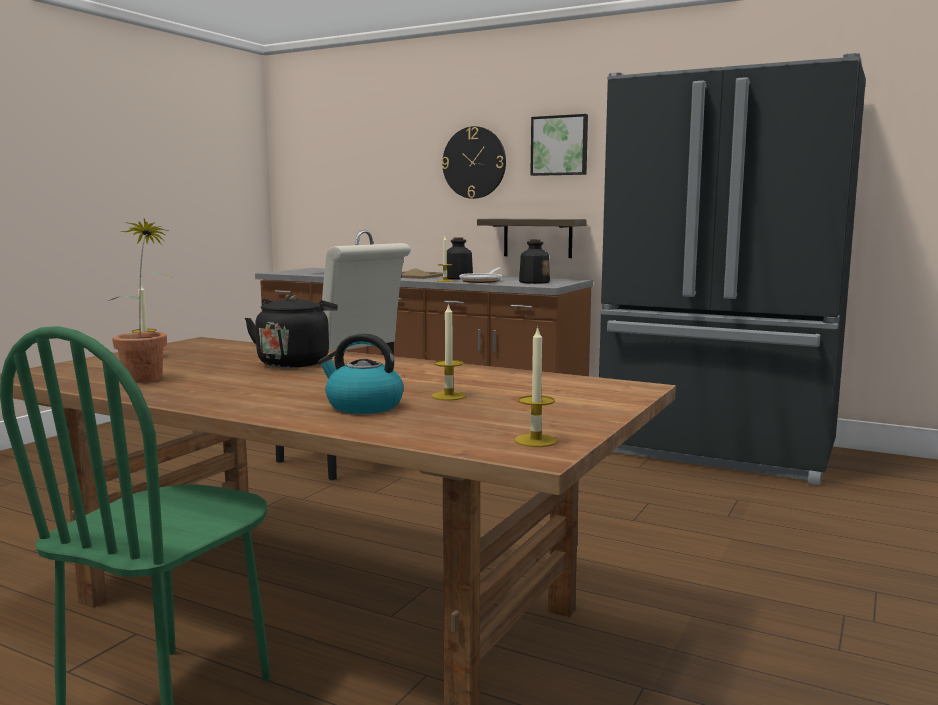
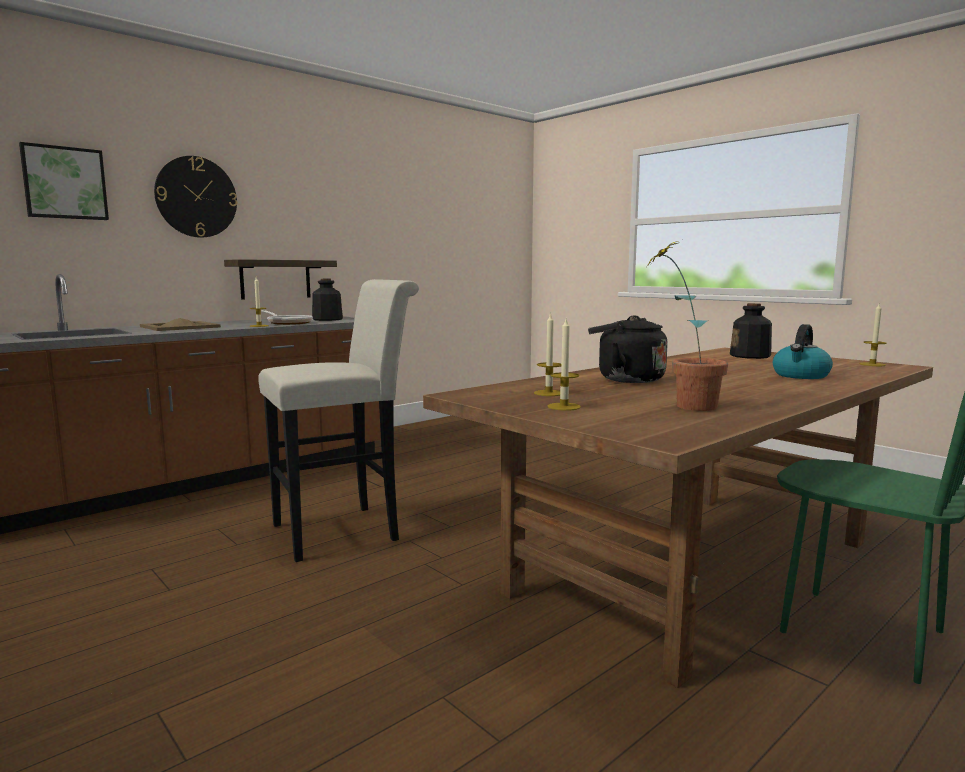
camera: 70 degrees left, 0 degrees up
(448, 396) = (763, 366): candle -> candle (549, 393)
(458, 278) = (242, 324): bottle -> bottle (750, 356)
(560, 145) = (291, 190): picture -> picture (64, 183)
(716, 452) = (466, 428): black fridge -> none

